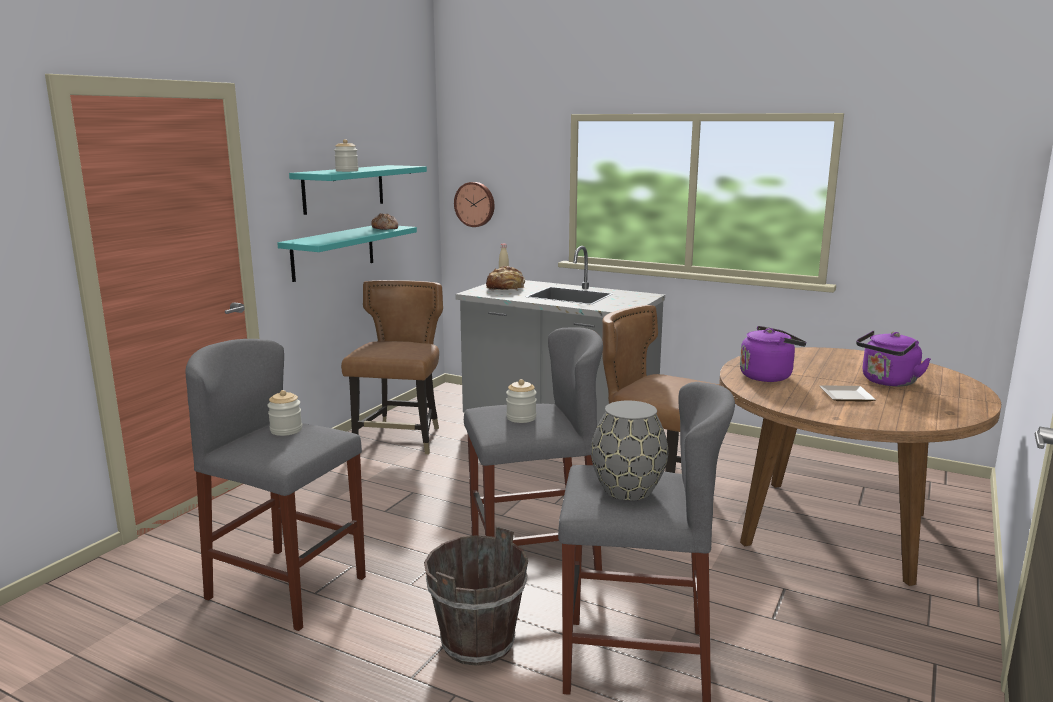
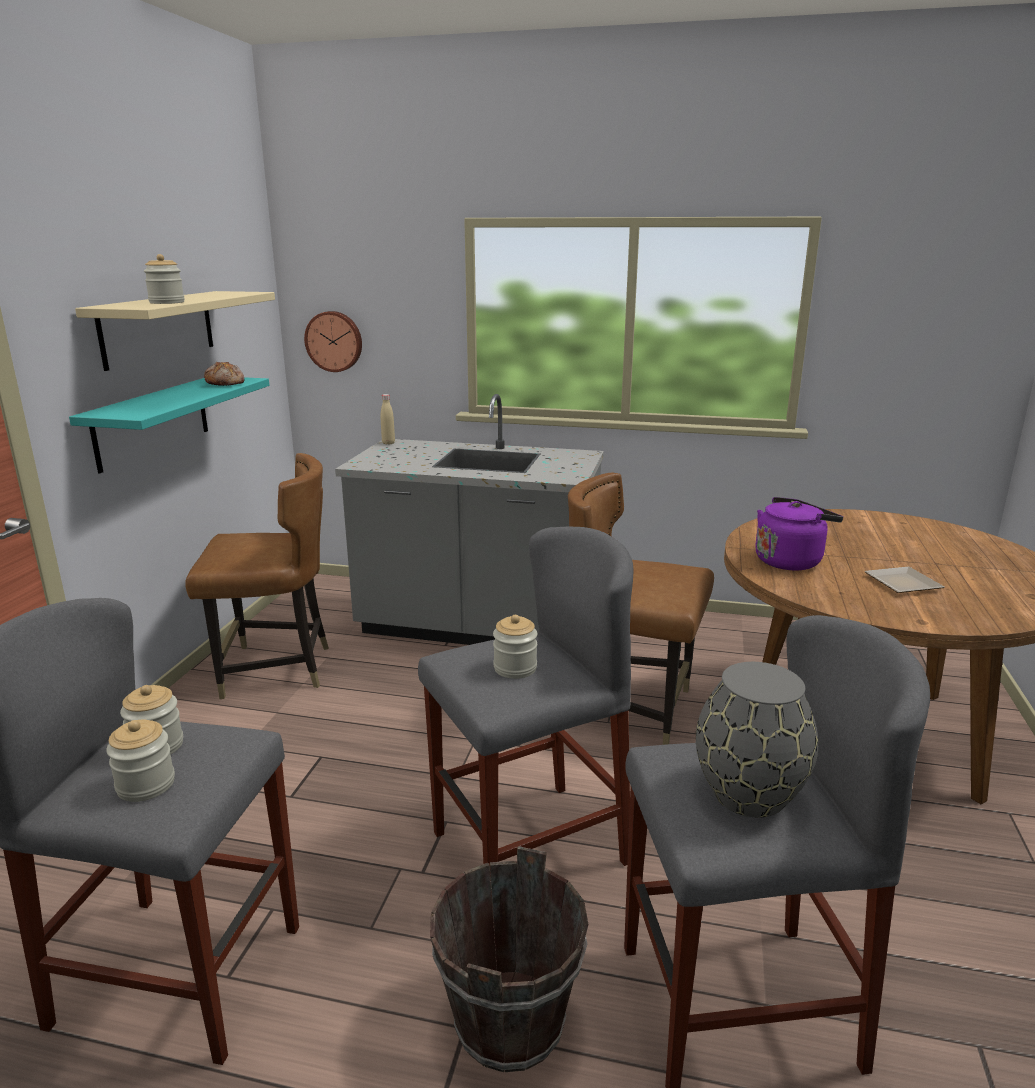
camera: 15 degrees left, 5 degrees up
(274, 445) = (146, 785): none -> jar
(344, 188) = (158, 328): turquoise shelf -> beige shelf
(401, 439) = (276, 669): brown chair -> brown chair turned 90 degrees clockwise
(505, 289) = (398, 456): bread -> none
(887, 382) = (927, 556): purple kettle -> none

